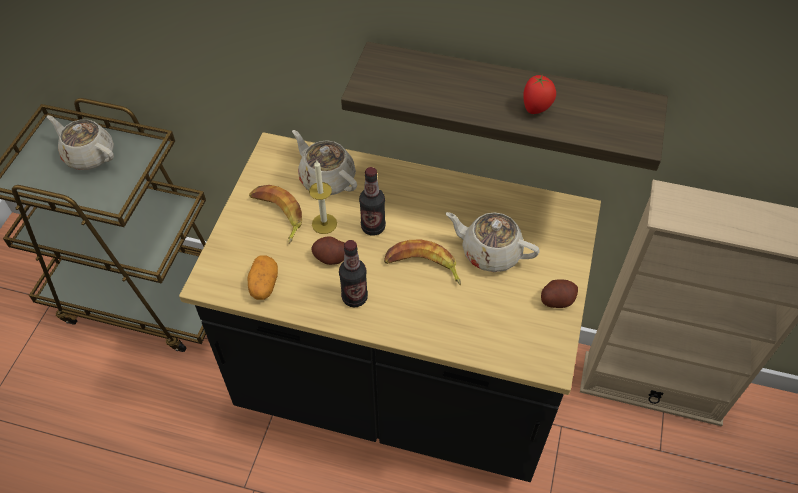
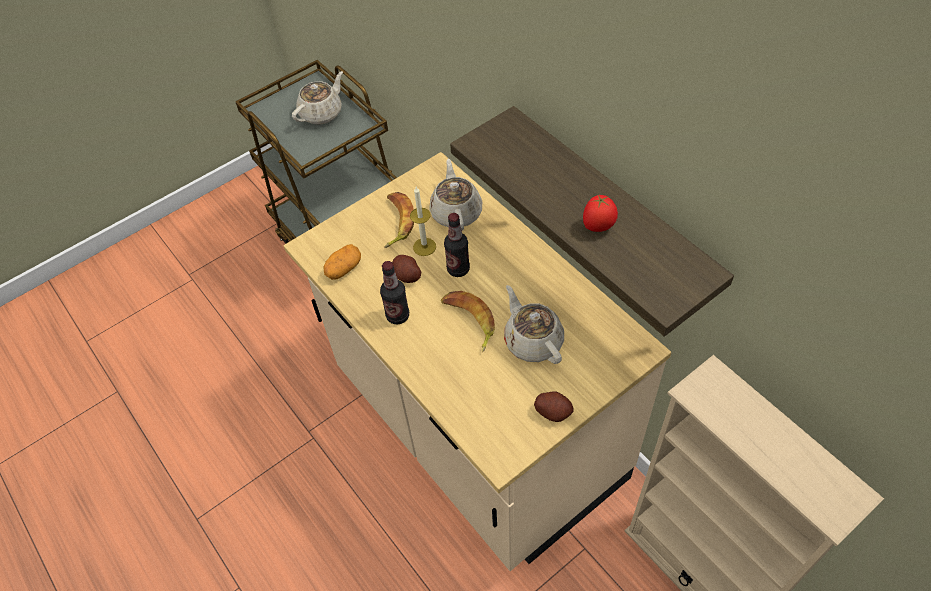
camera: 40 degrees right, 0 degrees up
(89, 155) = (322, 113): beige teapot -> beige teapot turned 60 degrees clockwise
(399, 385) = (476, 428): black counter -> beige counter

